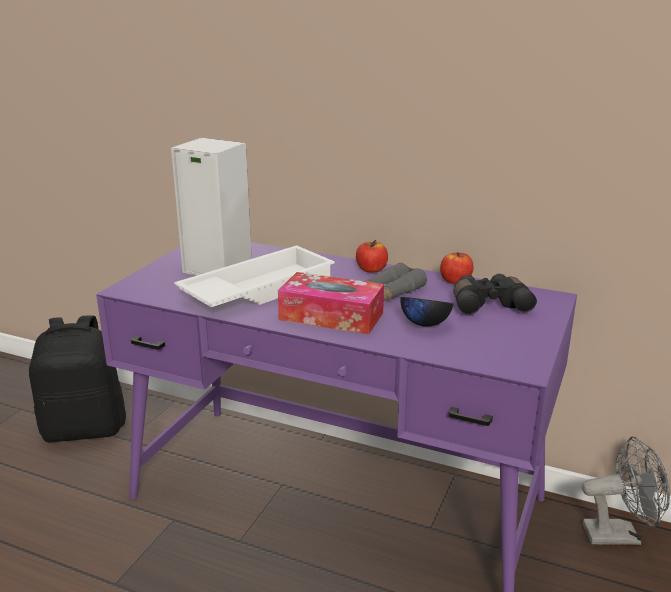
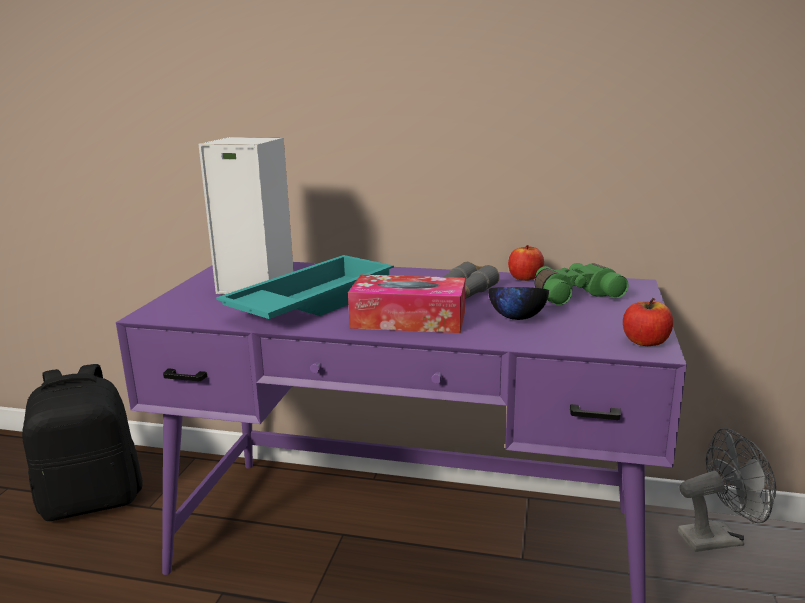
camera: 10 degrees left, 5 degrees down
(257, 289) = (311, 302): white tray -> turquoise tray
(371, 269) = (429, 275): apple -> apple (645, 342)
(489, 304) = (573, 295): black binoculars -> green binoculars

